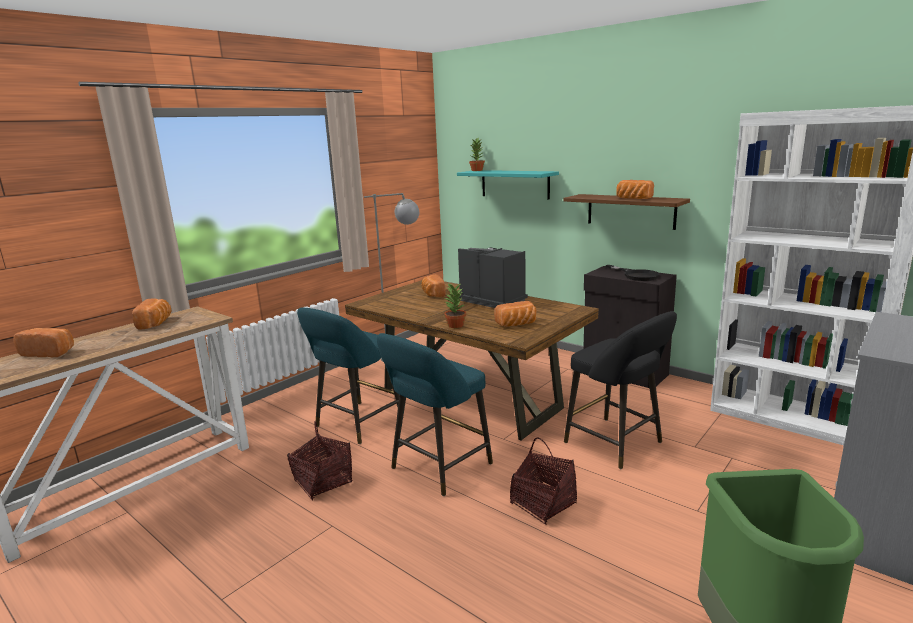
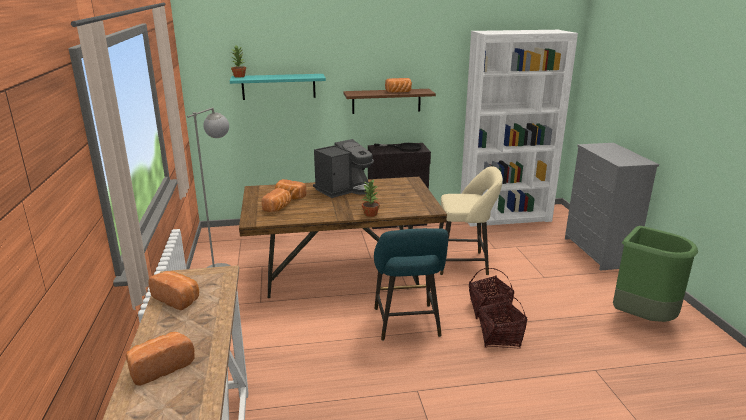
camera: 50 degrees left, 5 degrees up
(323, 482) = (357, 374): basket -> basket (499, 337)
(356, 424) = (297, 330): turquoise stool -> none
(492, 300) = (345, 189): coffee machine -> coffee machine turned 150 degrees clockwise
(517, 324) = (404, 201): bread -> bread (278, 208)
(617, 445) = (465, 263): black stool -> beige stool

